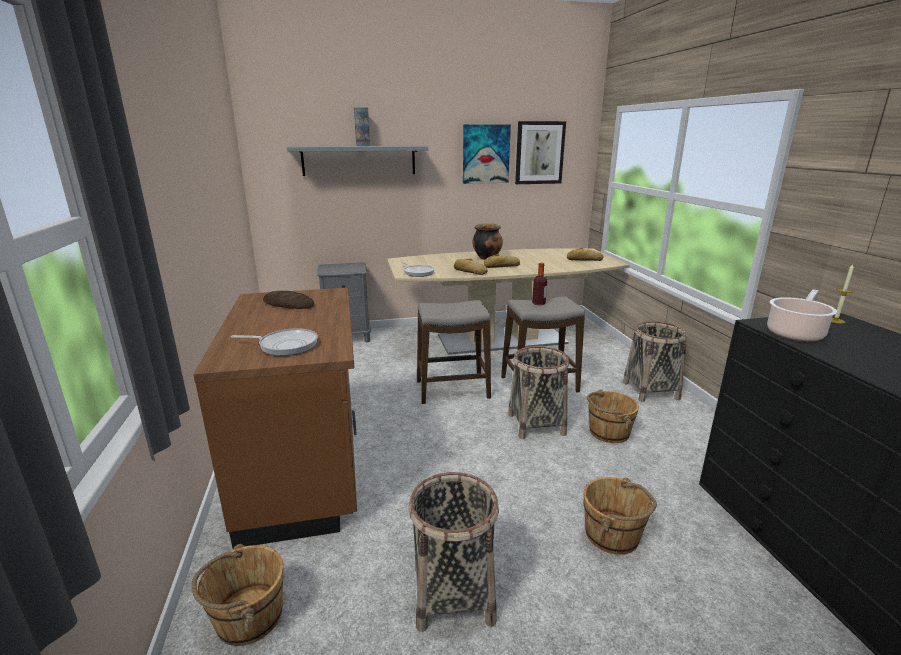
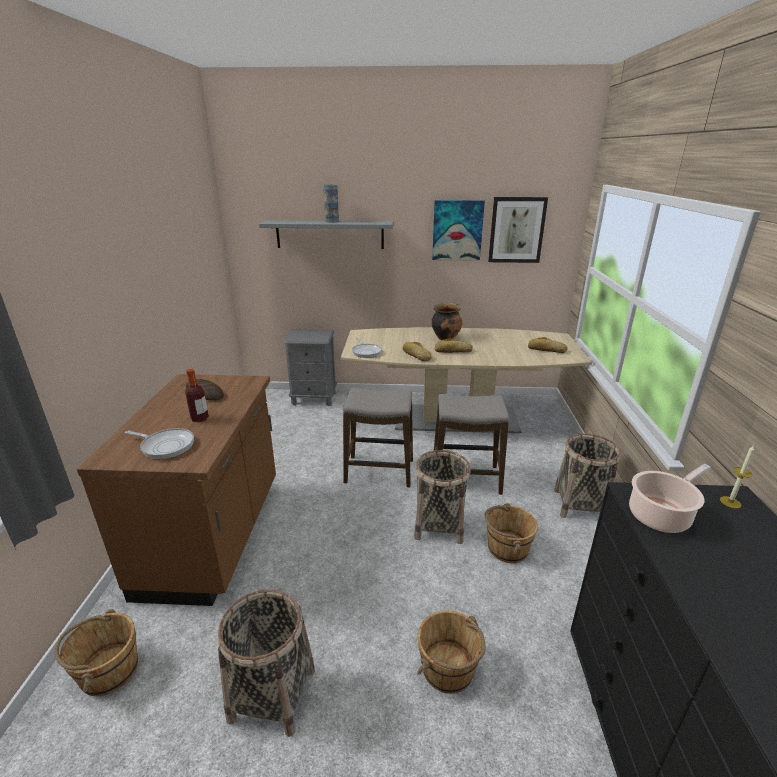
camera: 15 degrees right, 5 degrees up
(538, 303) = (466, 402): bottle -> bottle (200, 419)

